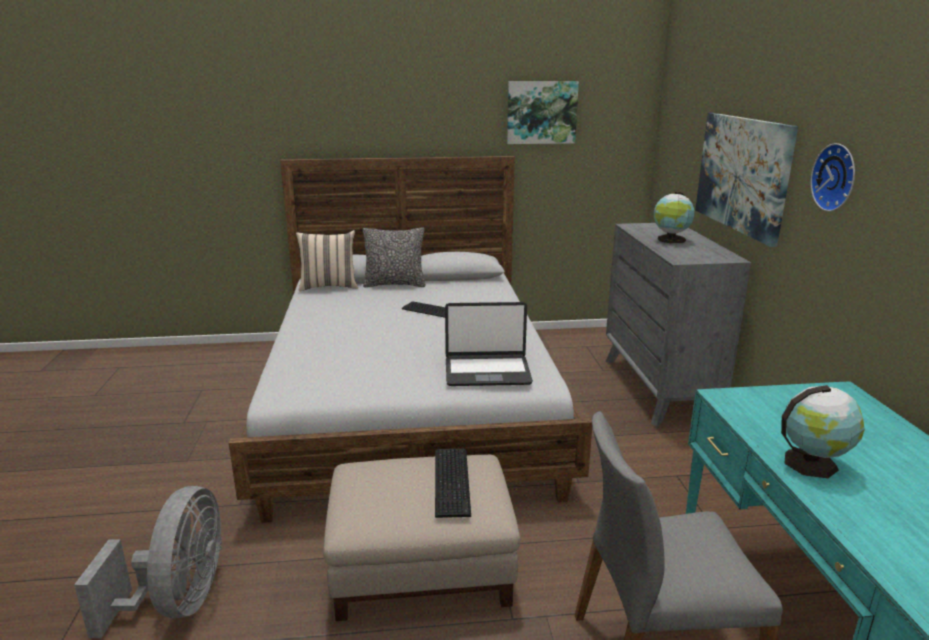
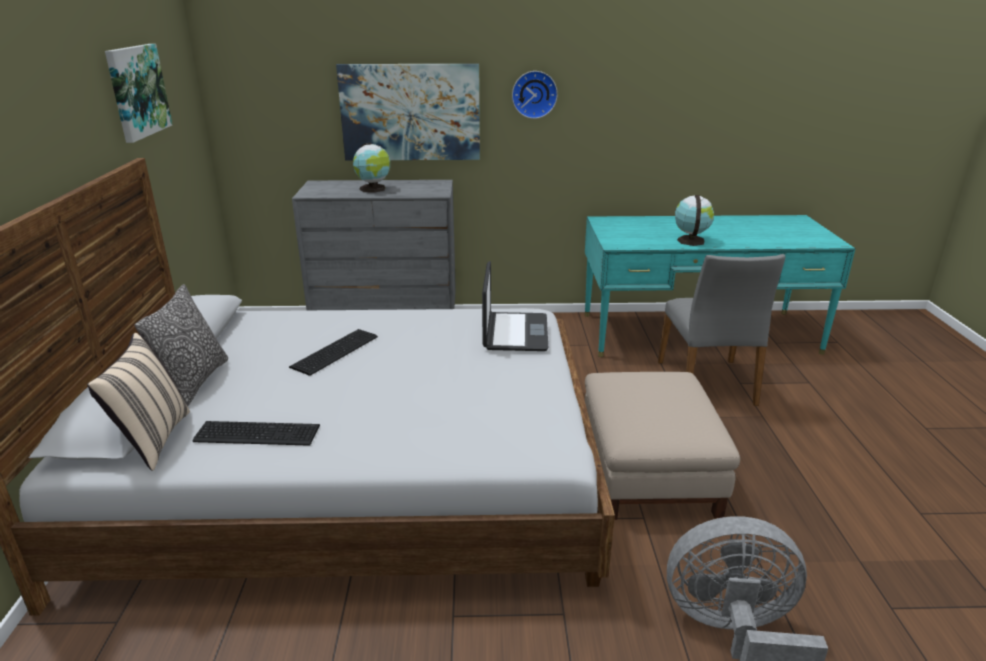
camera: 85 degrees left, 5 degrees up
(453, 480) = (646, 385): keyboard -> keyboard (256, 432)

